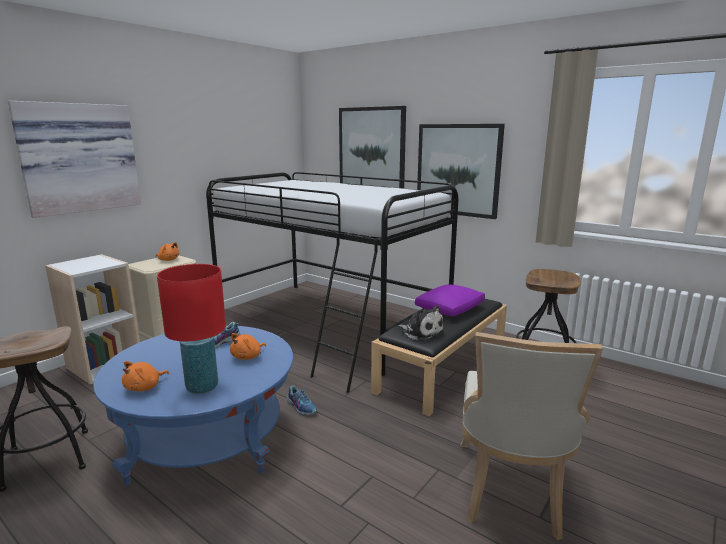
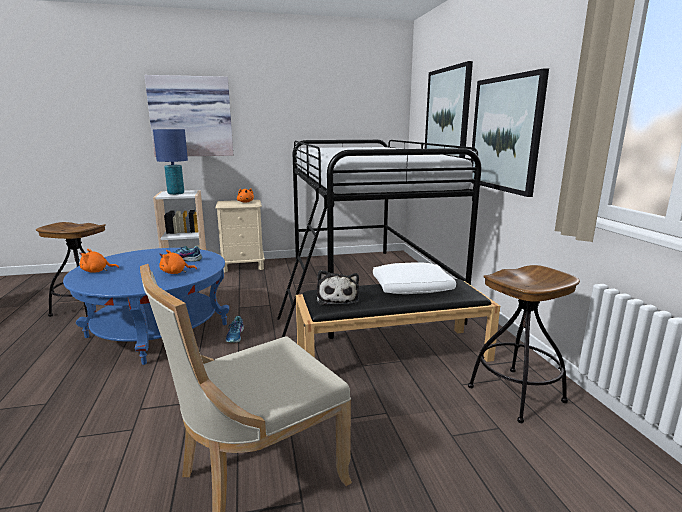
camera: 40 degrees right, 0 degrees up
(86, 265) = (175, 193): none -> blue table lamp
(202, 387) = (116, 280): red table lamp -> none
(450, 308) = (412, 289): purple pillow -> white pillow

